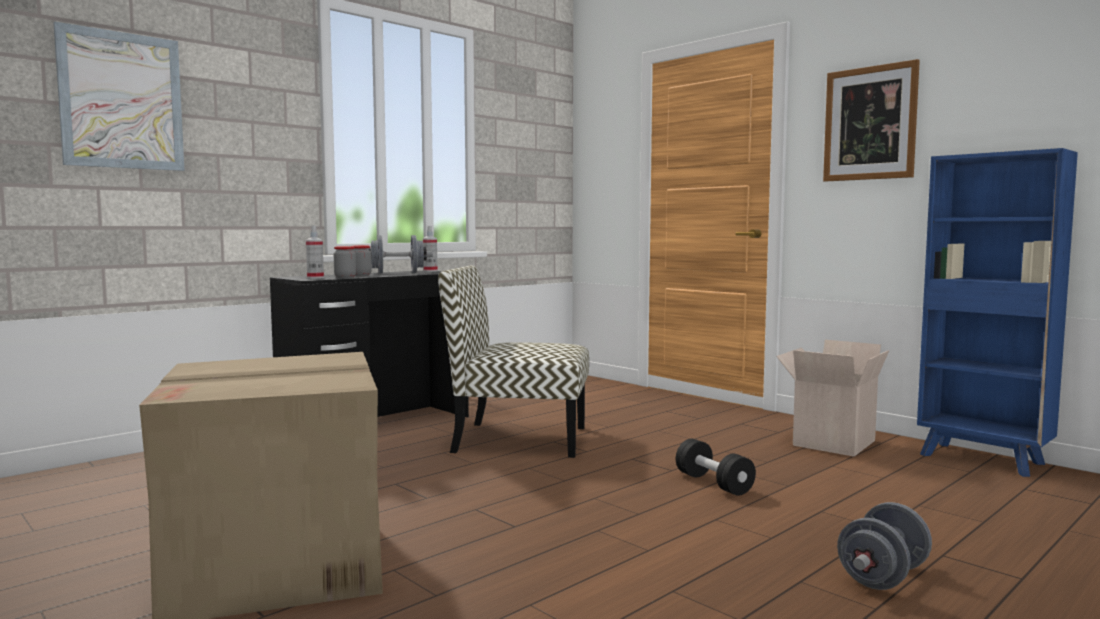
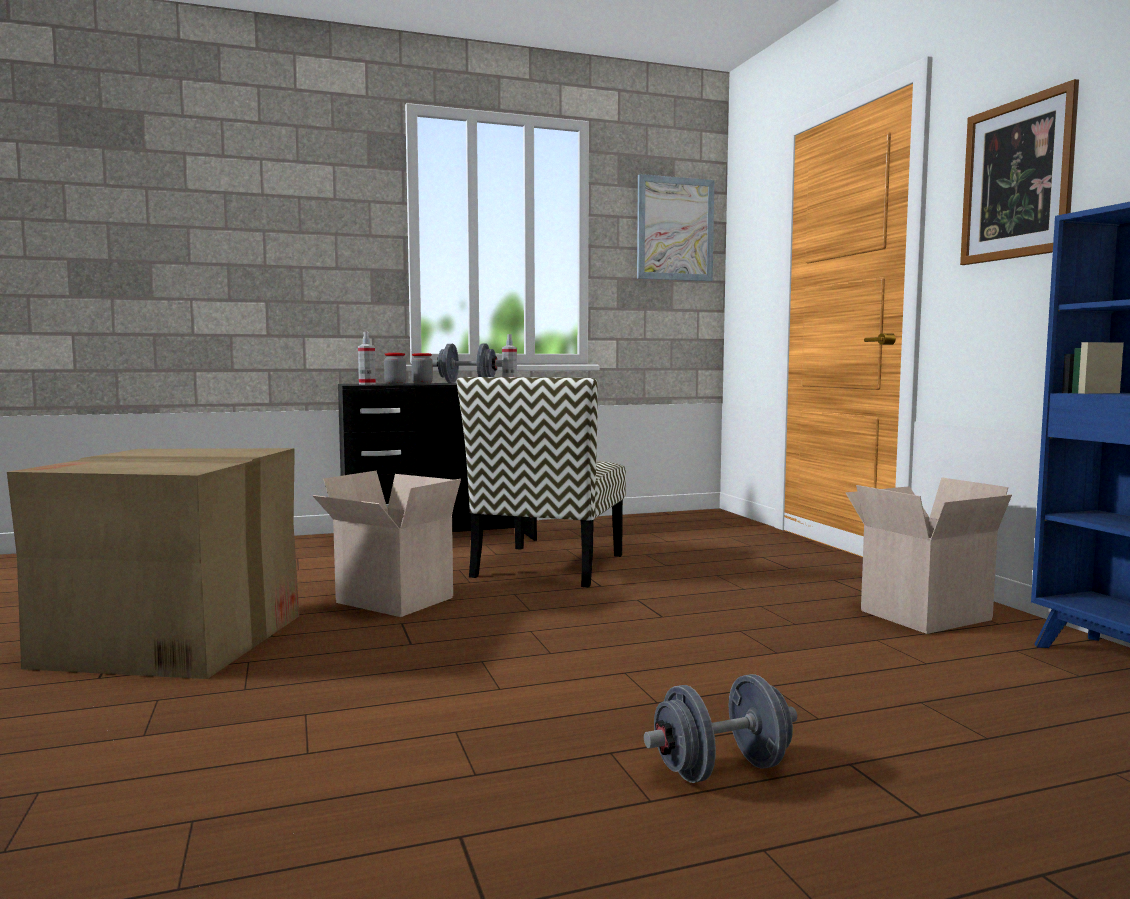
camera: 25 degrees right, 0 degrees up
(121, 101) = (211, 220): picture -> picture (675, 229)
(431, 490) = (391, 600): none -> cardboard box
(517, 439) = (549, 566): chair -> chair turned 105 degrees counterclockwise
(714, 483) = (686, 637): black dumbbell -> none

